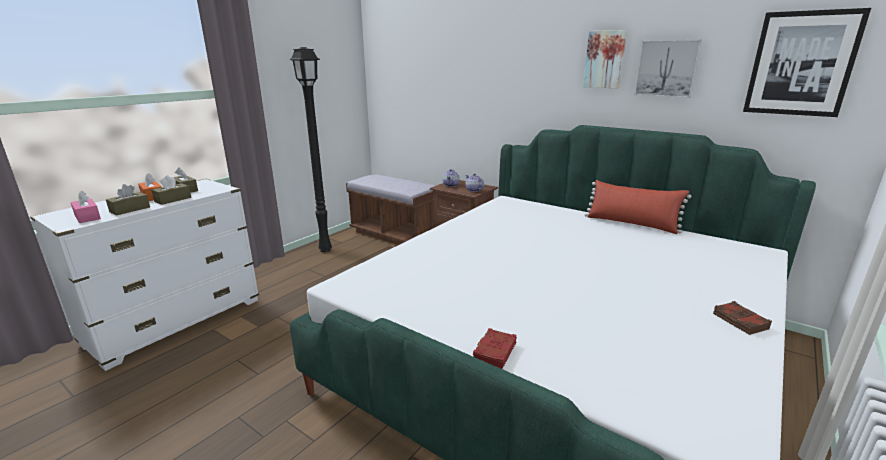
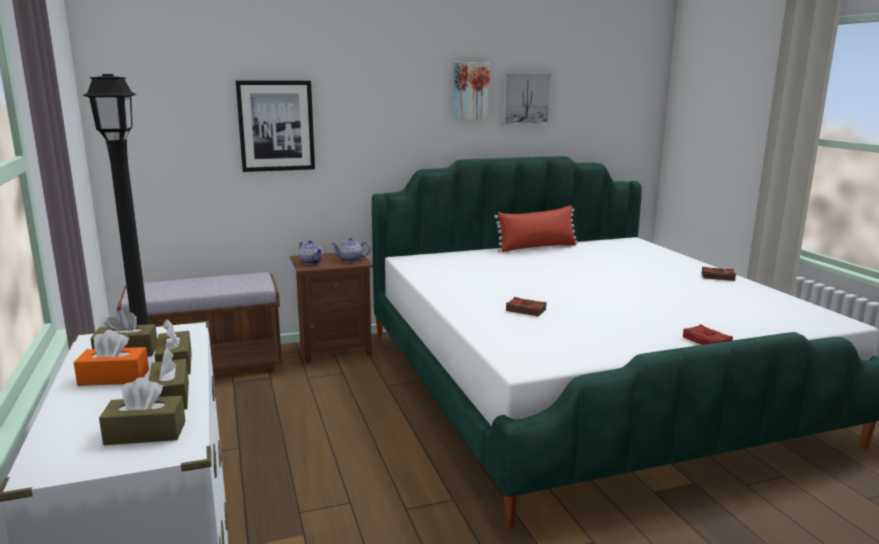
camera: 55 degrees left, 5 degrees down
(87, 217) = (145, 433): pink tissue box -> brown tissue box
(459, 259) = (526, 310): none -> brown book
(801, 64) = (612, 93): picture -> picture (276, 126)

